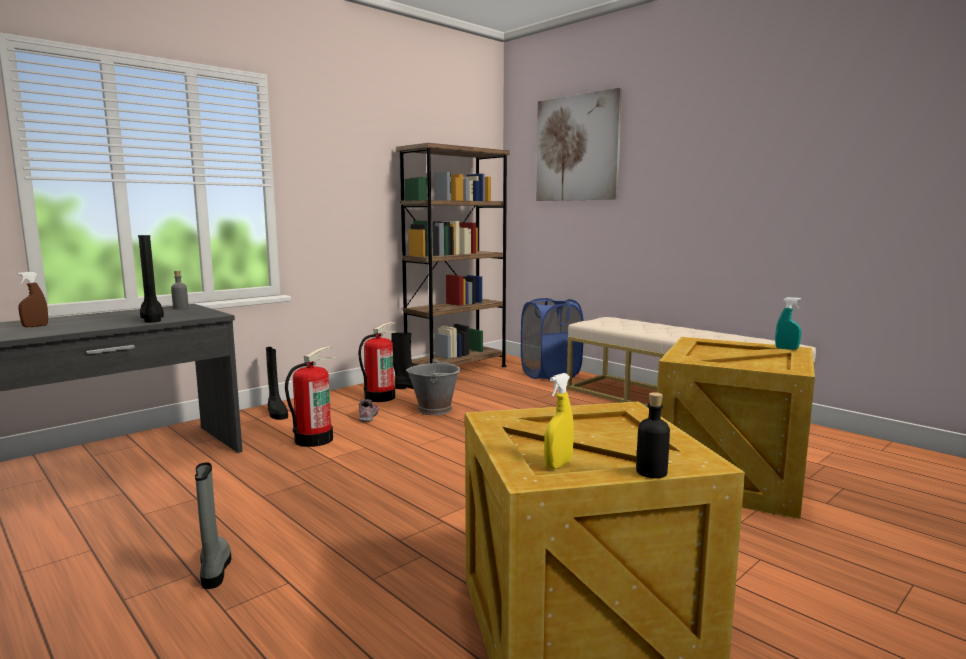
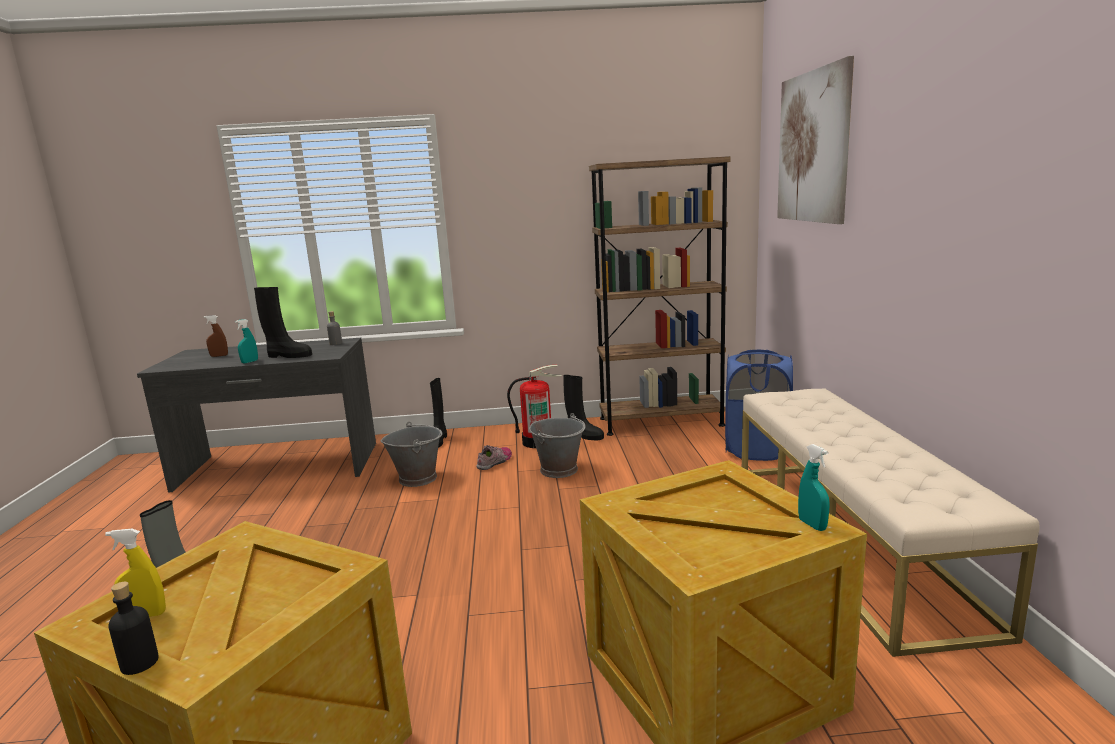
camera: 40 degrees right, 5 degrees up
(113, 325) = (250, 362): none -> turquoise spray bottle
(152, 318) = (288, 356): black boot -> black boot turned 90 degrees clockwise
(313, 439) = (418, 478): fire extinguisher -> grey bucket

